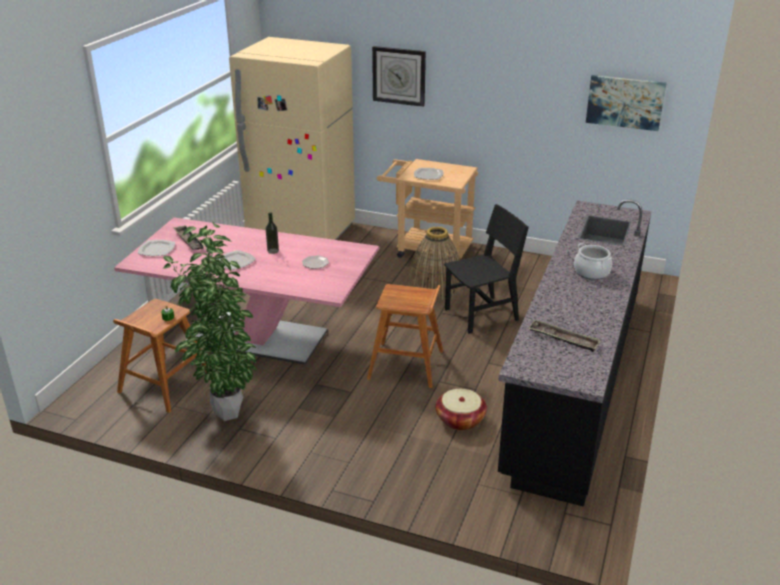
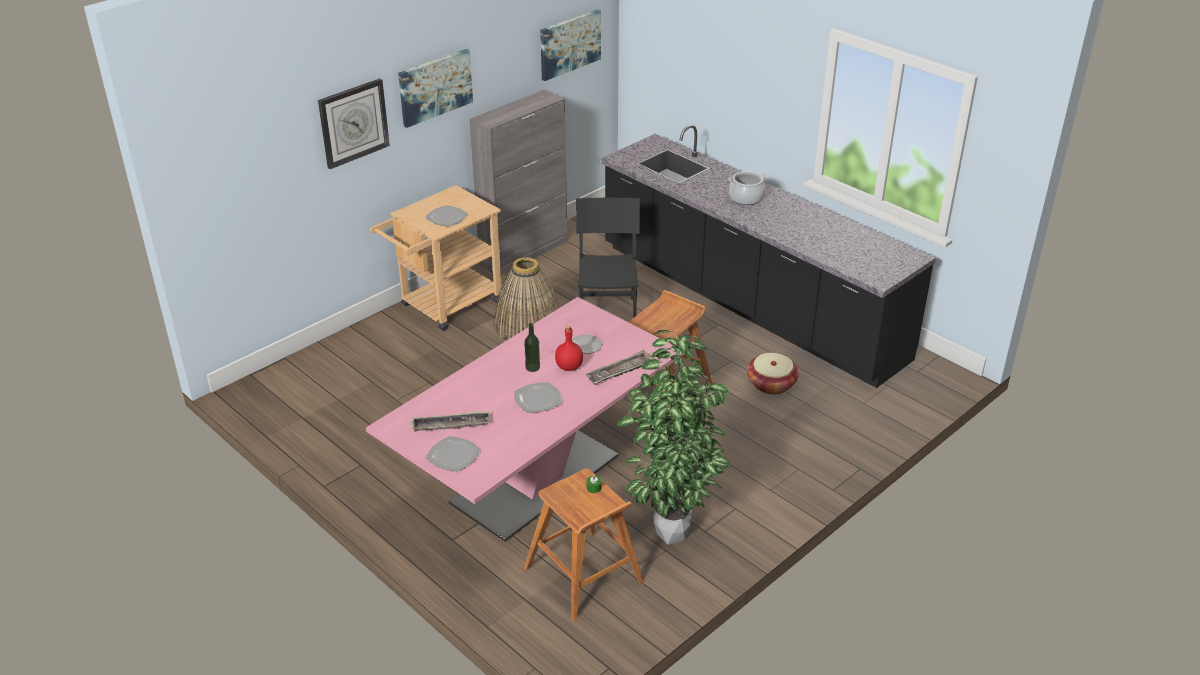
camera: 65 degrees left, 5 degrees up
(283, 263) = (568, 367): none -> red bottle
(301, 232) = (306, 385): beige fridge -> none
(474, 79) = (435, 87): none -> picture
(528, 258) = (524, 252): none -> grey cabinet
(563, 339) = (847, 246): tray -> tray (619, 371)

